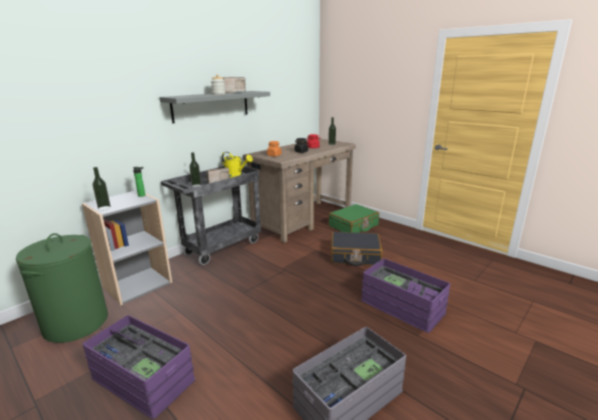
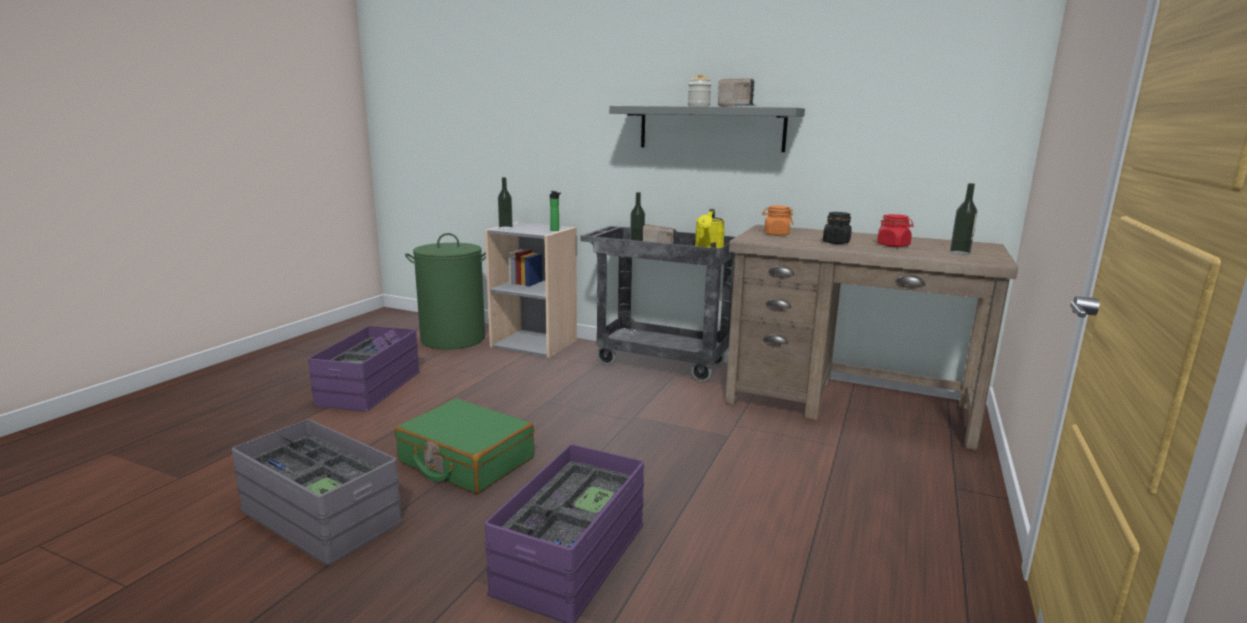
camera: 70 degrees right, 5 degrees down
(353, 226) = (896, 464): green suitcase -> green suitcase (466, 460)
(355, 256) = (742, 480): black suitcase -> none

